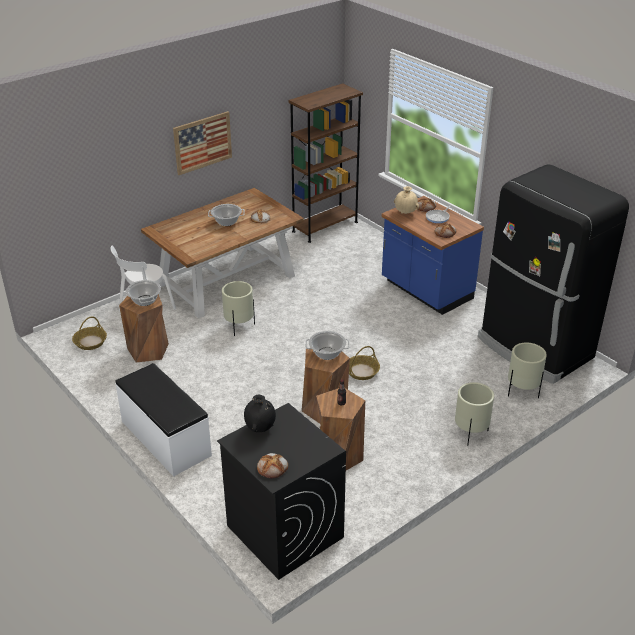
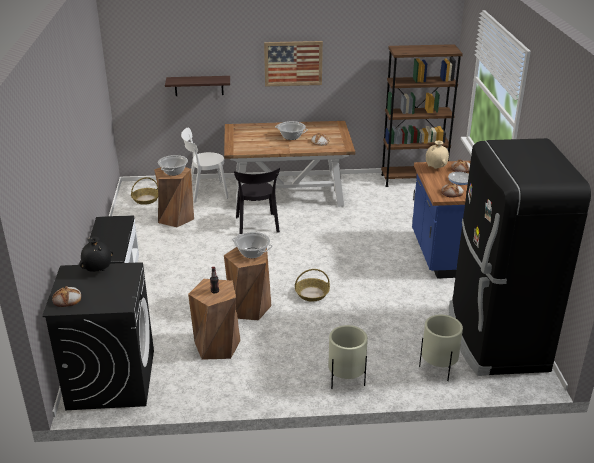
camera: 35 degrees right, 5 degrees down
(111, 195) = (199, 85): none -> shelf
(239, 326) = (257, 226): beige planter -> black chair

